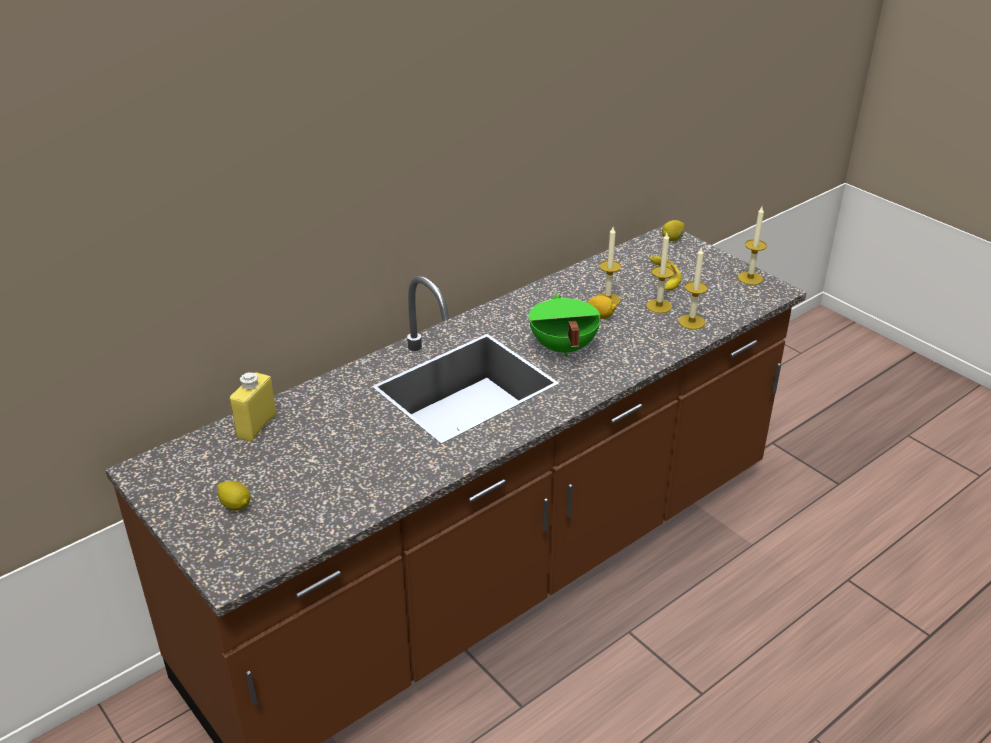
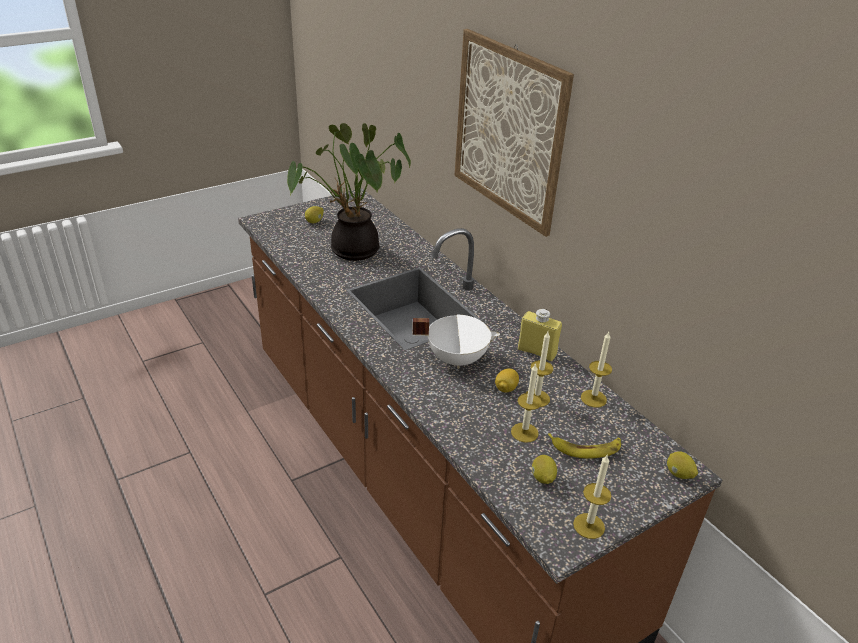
camera: 95 degrees right, 0 degrees up
(257, 426) = (386, 227): yellow bottle -> yellow bottle (537, 352)
(336, 451) = (352, 252): none -> potted plant
(397, 137) = (509, 129): none -> picture
(562, 347) = (456, 358): green cooking pot -> white cooking pot
(691, 322) = (492, 451): candle -> candle (593, 398)
(711, 297) = (542, 478): none -> lemon

